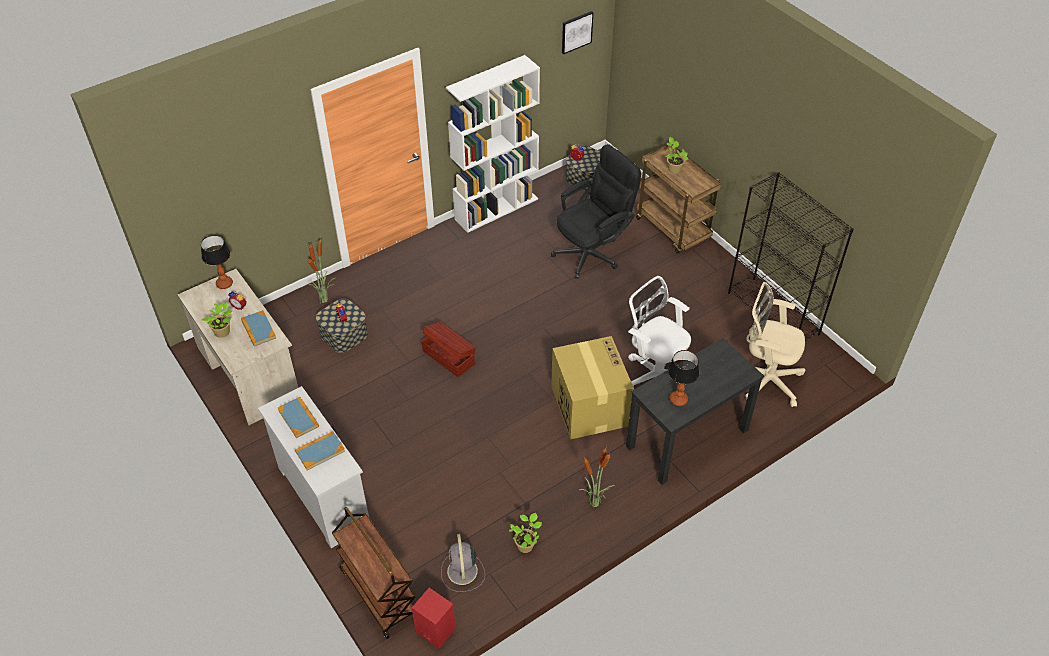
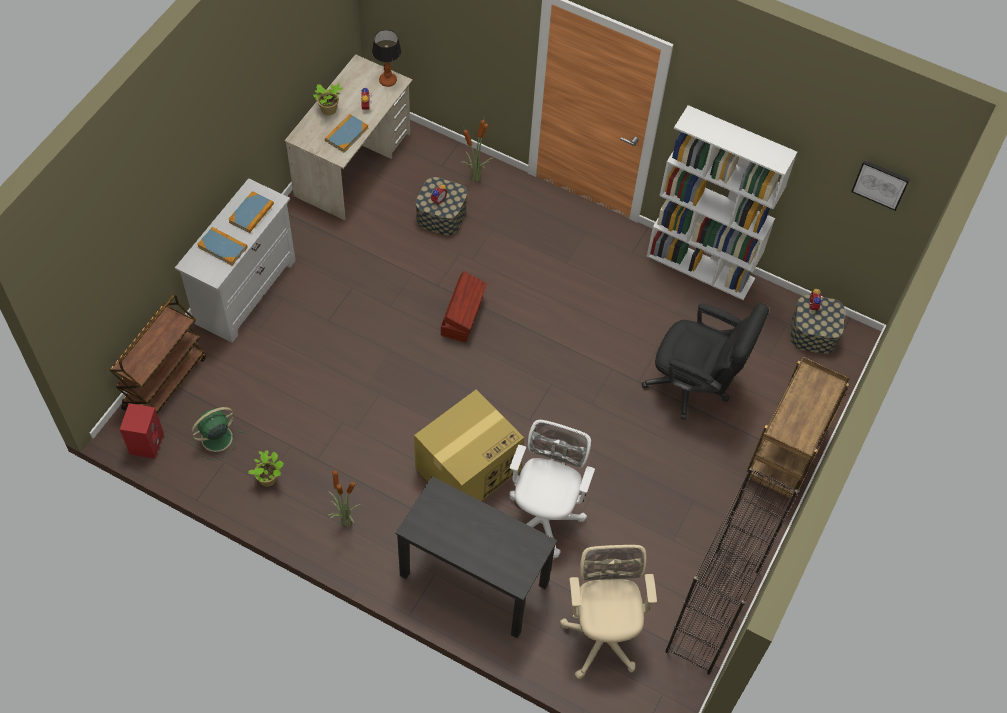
camera: 60 degrees right, 10 degrees up
(462, 572) = (215, 439): grey fan -> green fan
(673, 169) = (809, 398): potted plant -> none
(678, 399) = (443, 524): table lamp -> none

